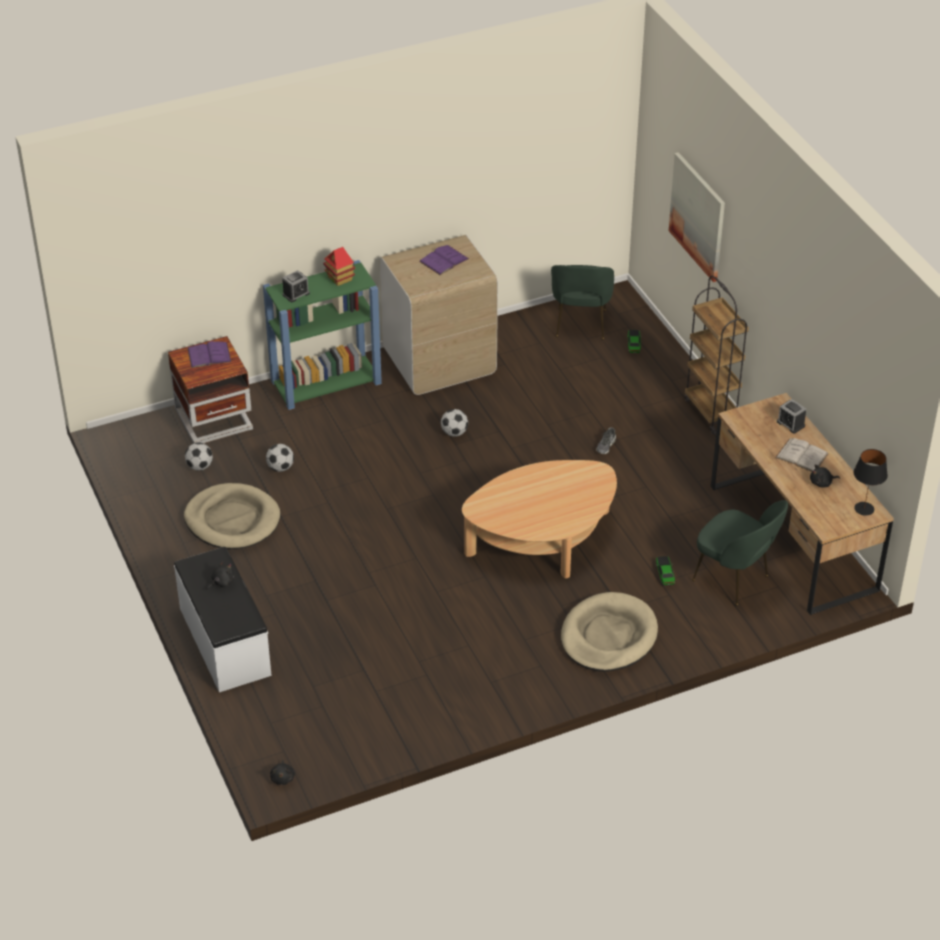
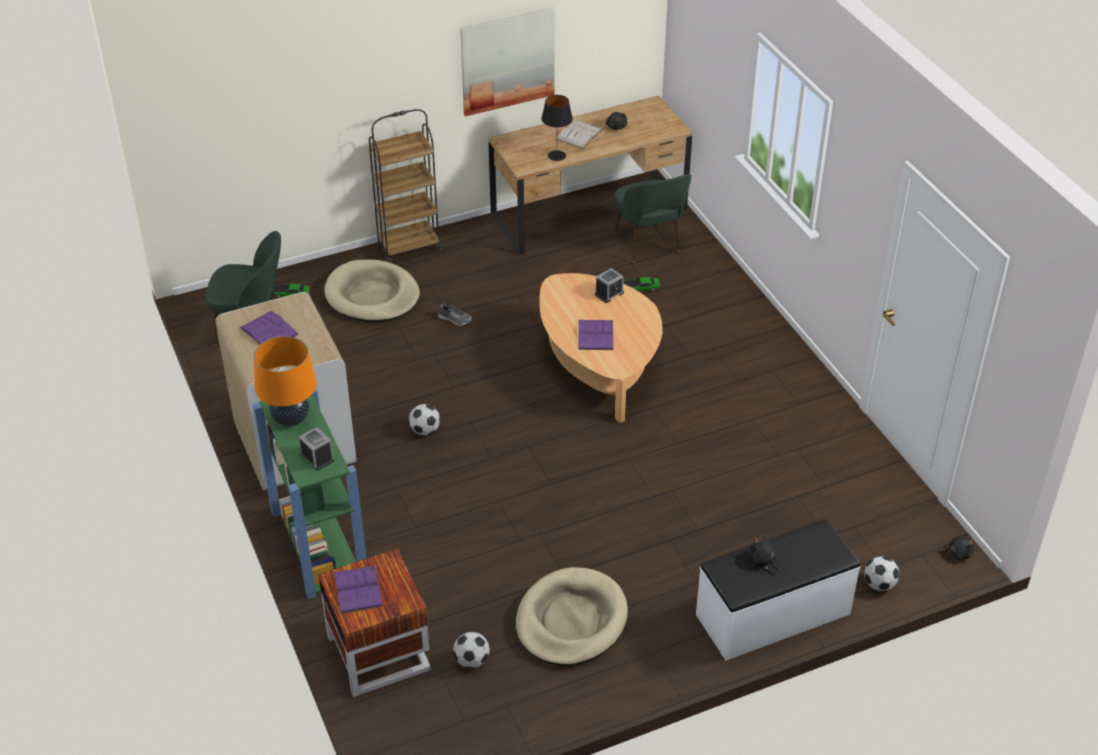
camera: 90 degrees left, 0 degrees up
(280, 468) = (477, 580): football -> football (879, 584)
(340, 278) = (290, 418): toy house -> orange table lamp
(523, 495) = (595, 335): none -> purple book
(608, 636) = (727, 326): beige dog bed -> beige dog bed (372, 295)
(698, 216) = (291, 111): picture -> picture (507, 61)
(735, 582) = (648, 247): green chair -> green chair turned 120 degrees clockwise
(790, 424) = (534, 137): alarm clock -> alarm clock (609, 293)
(864, 509) = (648, 108): black table lamp -> black table lamp (557, 156)

